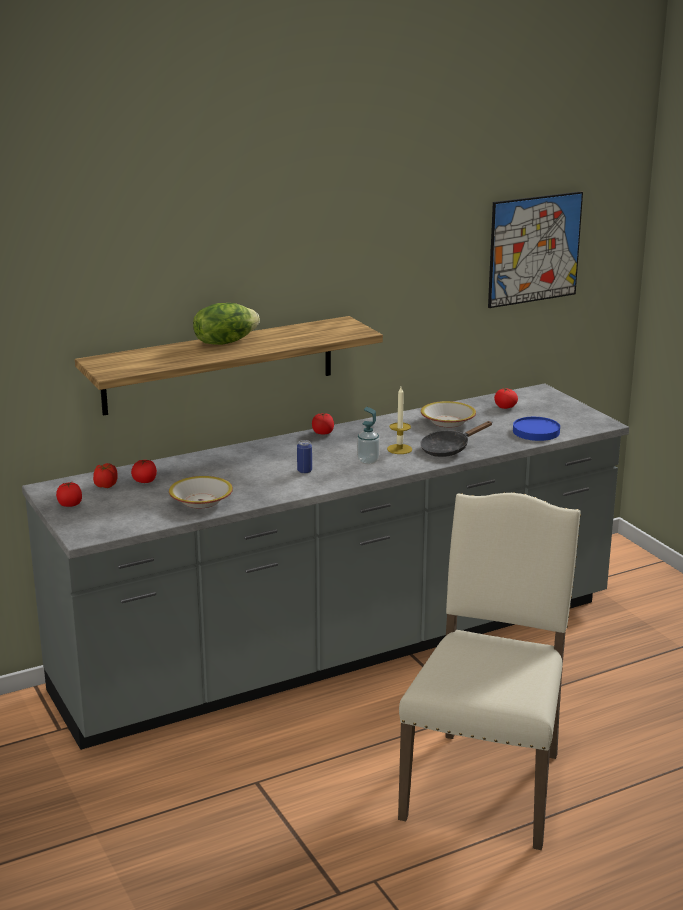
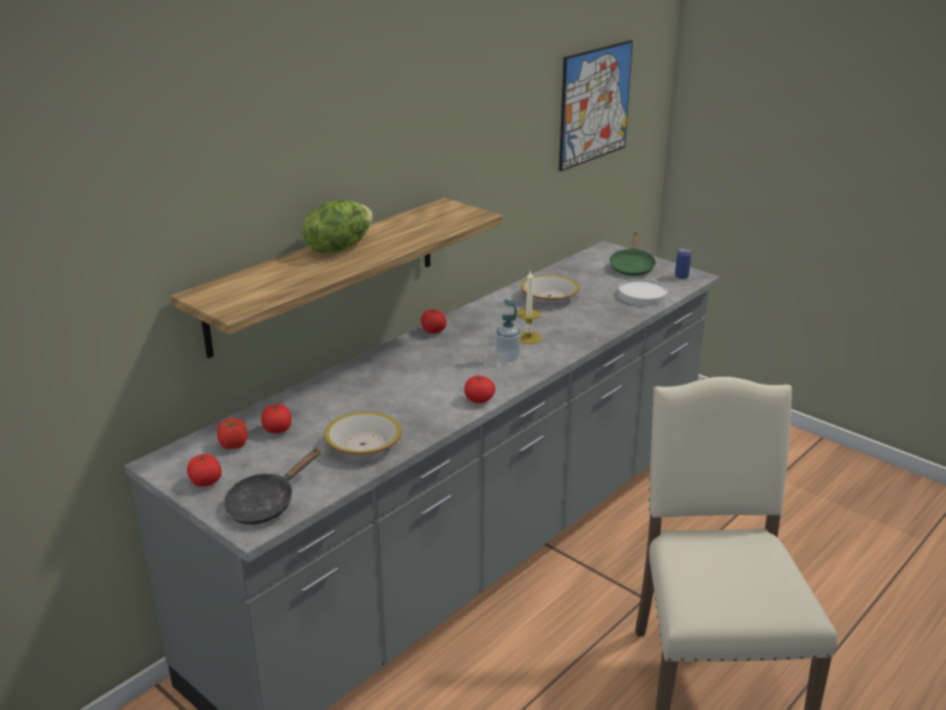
camera: 20 degrees left, 5 degrees up
(304, 471) = (450, 382): can -> can (681, 276)
(448, 449) = (577, 329): black frying pan -> black frying pan (266, 504)
(505, 407) = (590, 272): tomato -> tomato (479, 400)
(536, 431) = (642, 295): blue plate -> white plate
(550, 408) = (632, 267): none -> green frying pan

